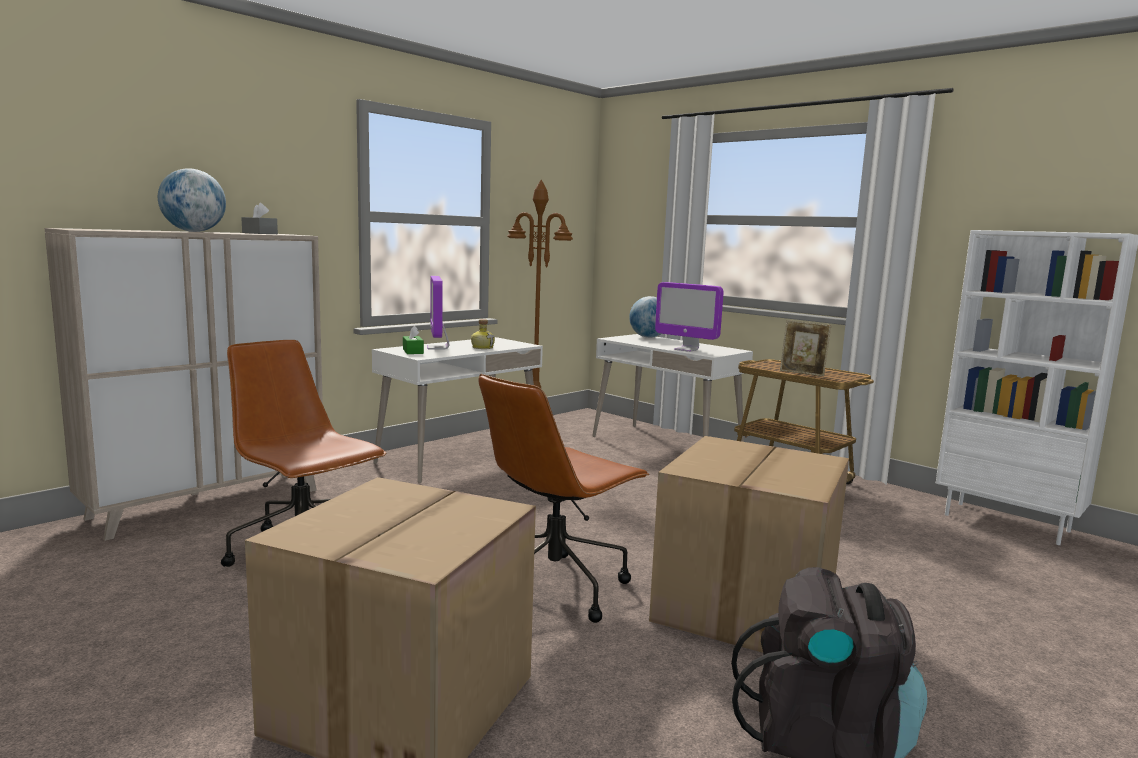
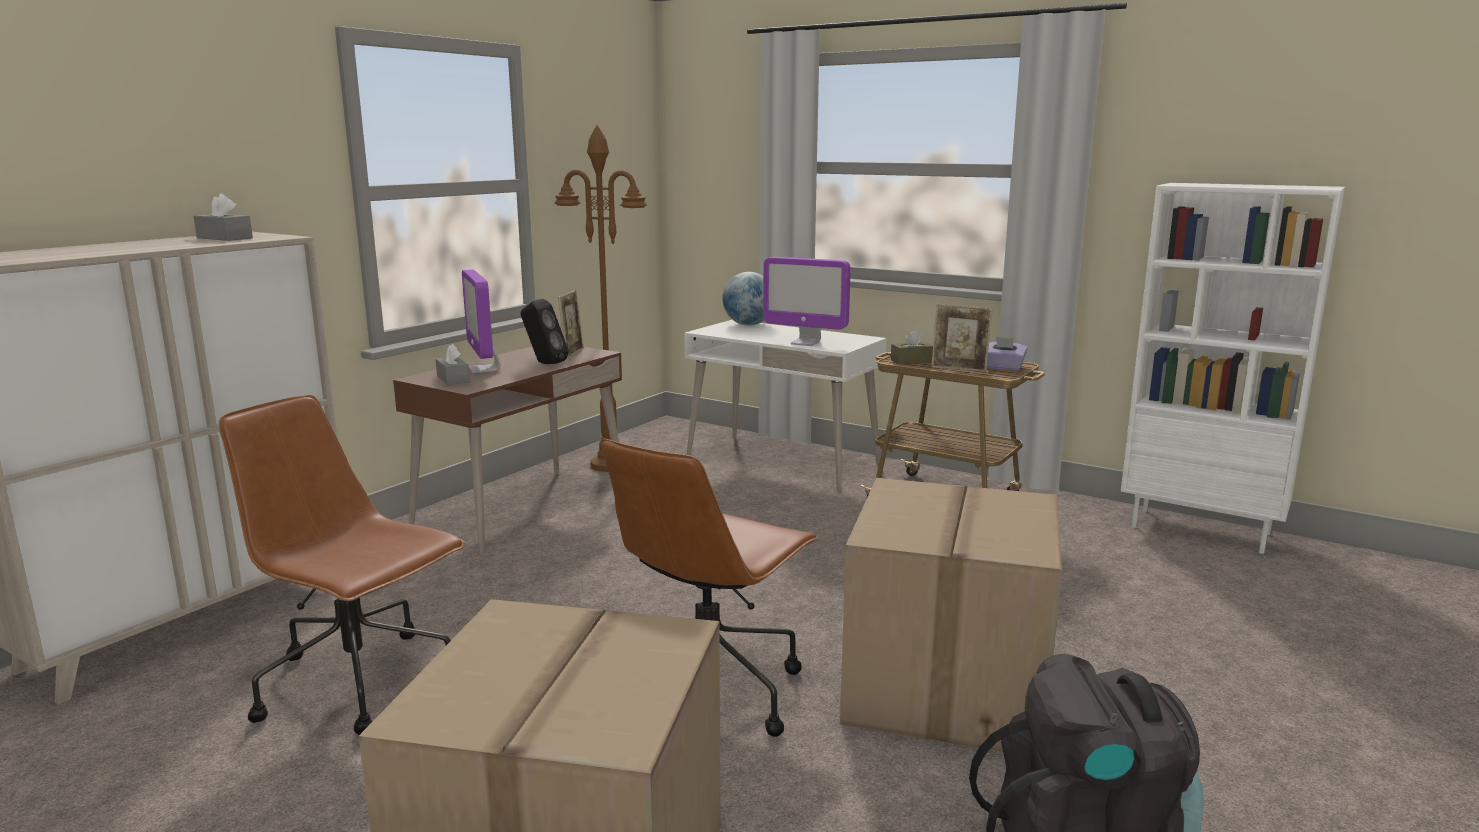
camera: 10 degrees left, 5 degrees up
(194, 231) = (129, 246): globe -> none
(413, 351) = (453, 379): green tissue box -> grey tissue box
(459, 458) = (523, 510): white desk -> brown desk
(482, 348) = (544, 363): bottle -> black speaker
(506, 344) = (573, 353): none -> picture frame
(766, 366) = (912, 361): none -> brown tissue box
(840, 375) = (1003, 368): none -> purple tissue box

